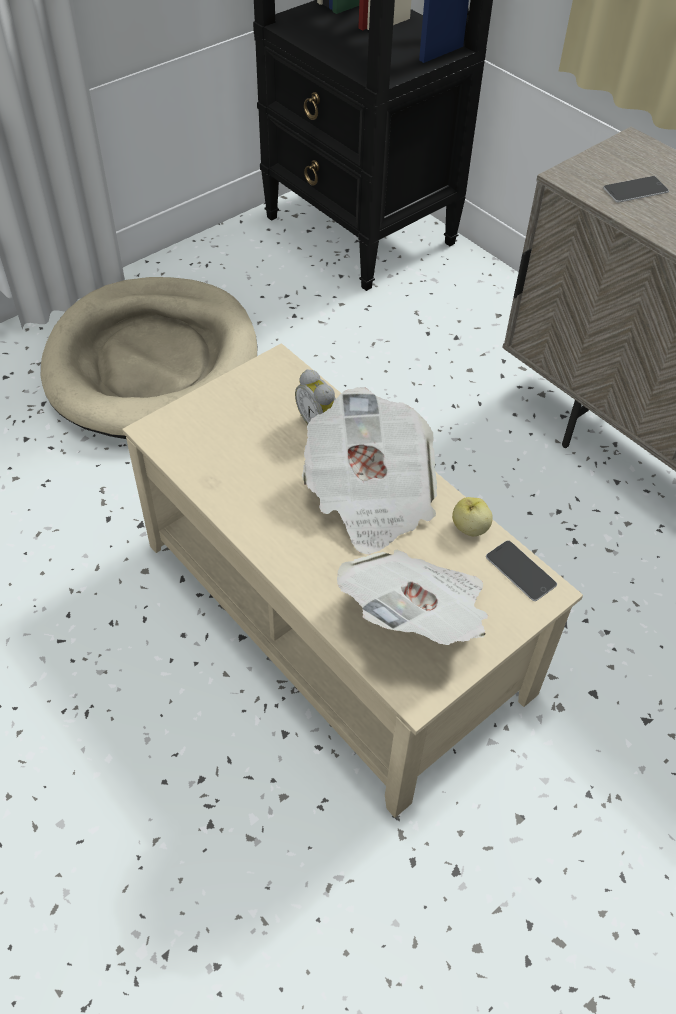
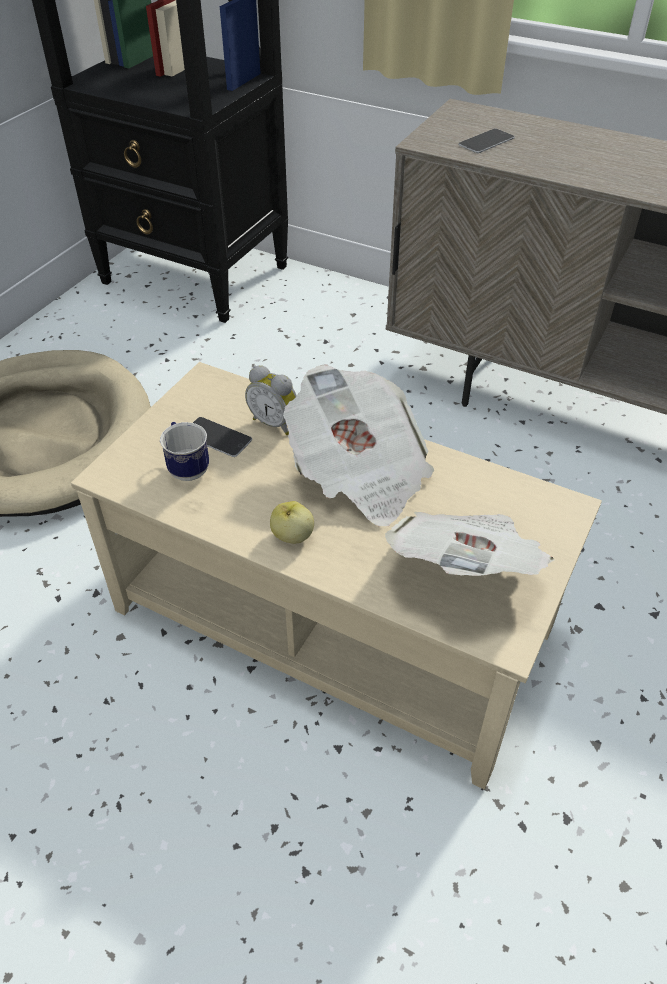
camera: 20 degrees left, 5 degrees down
(222, 444) = (187, 467): none -> mug
(469, 528) = (468, 473): apple -> apple (292, 536)
(520, 570) = (536, 496): phone -> phone (217, 437)

